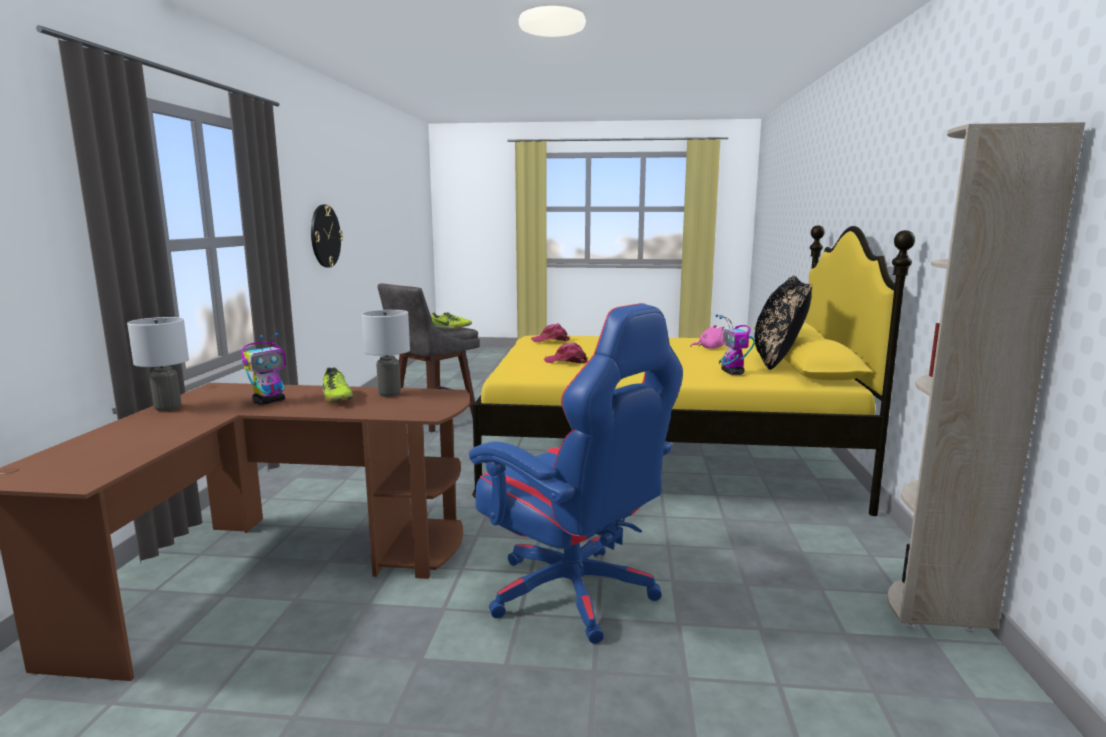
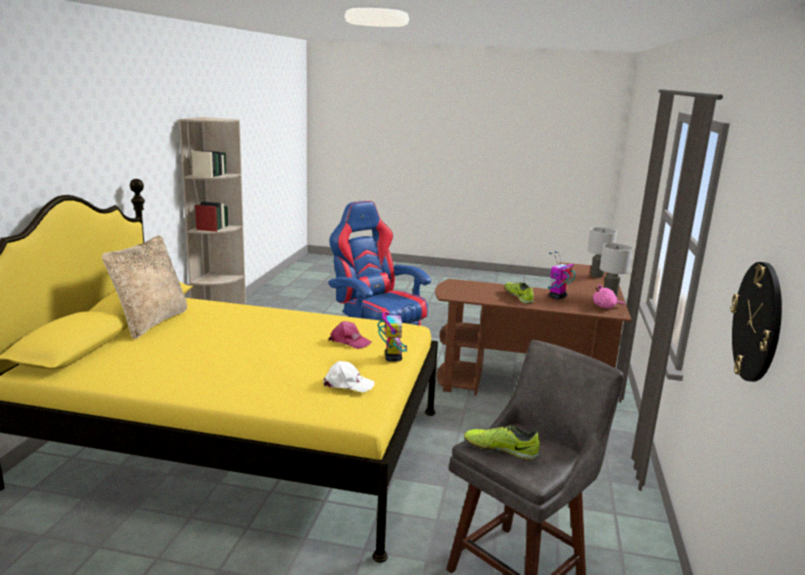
camera: 175 degrees left, 5 degrees up
(389, 394) = (488, 297): white table lamp -> white table lamp (597, 276)
(550, 340) = (347, 384): pink cap -> white cap
(709, 348) = (165, 357): pink plush toy -> pink plush toy (605, 307)
(732, 373) = (220, 312): toy robot -> toy robot (393, 357)
(777, 363) = (152, 323): black pillow -> beige pillow

